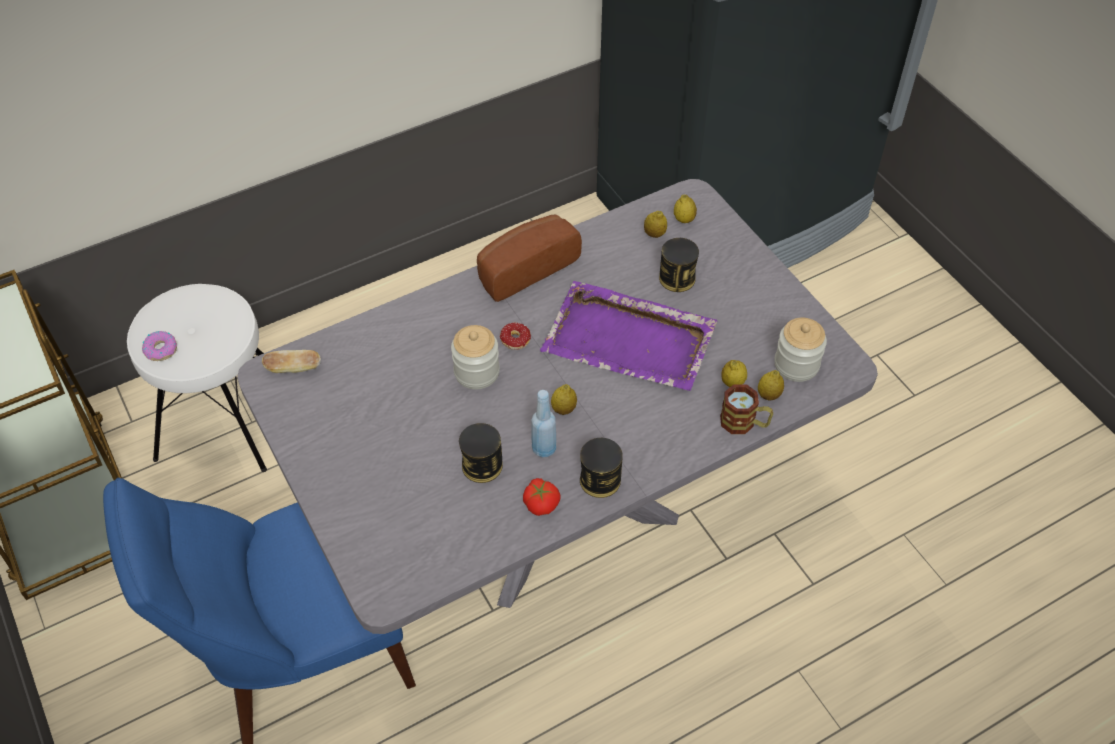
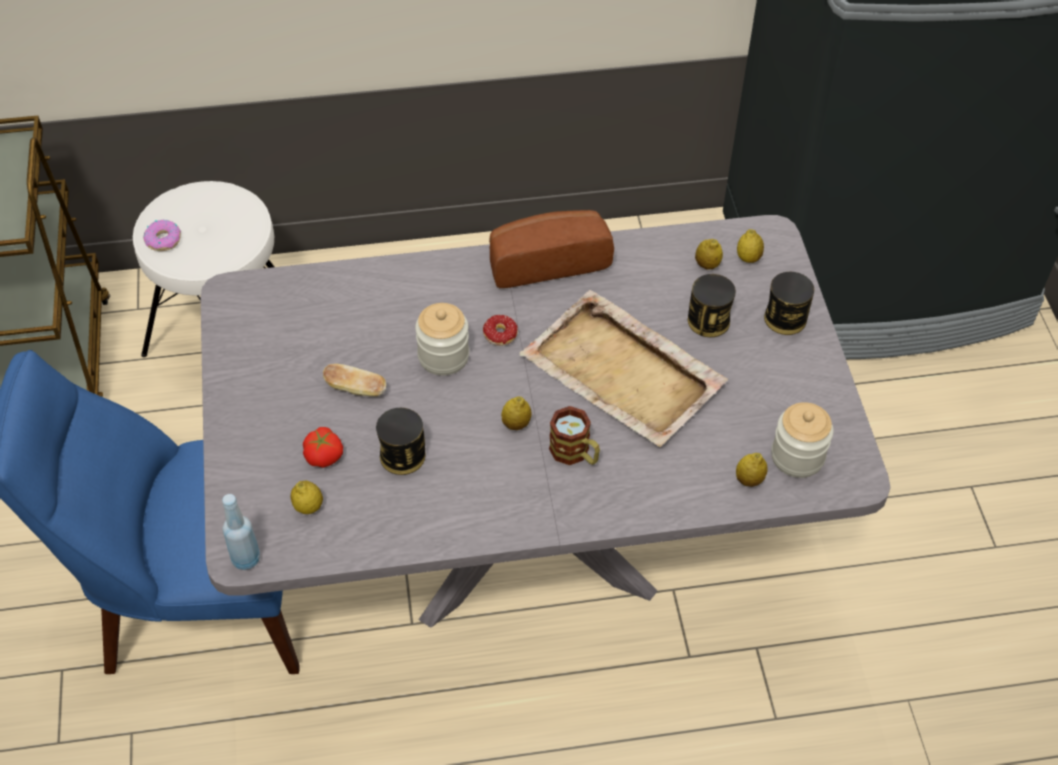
camera: 20 degrees right, 0 degrees up
(293, 368) = (260, 295): bread -> bread (356, 389)
(541, 503) = (445, 515): tomato -> tomato (324, 455)
(544, 448) = (475, 459): blue bottle -> blue bottle (246, 559)
(600, 480) = (518, 511): can -> can (785, 318)
(630, 341) = (623, 373): purple tray -> beige tray
(732, 382) = (714, 453): lemon -> lemon (308, 507)
(744, 423) = (706, 502): mug -> mug (575, 453)

